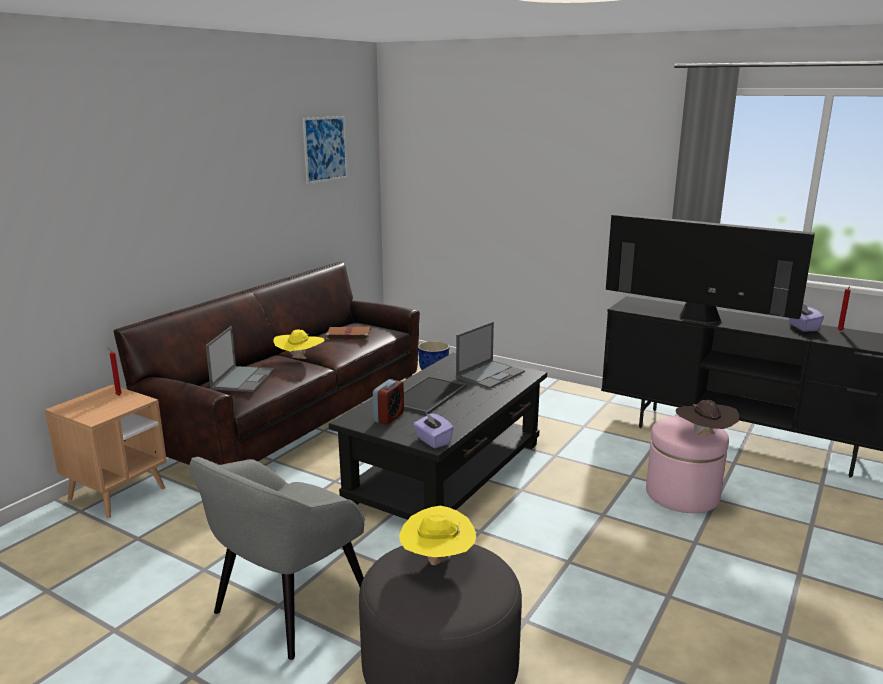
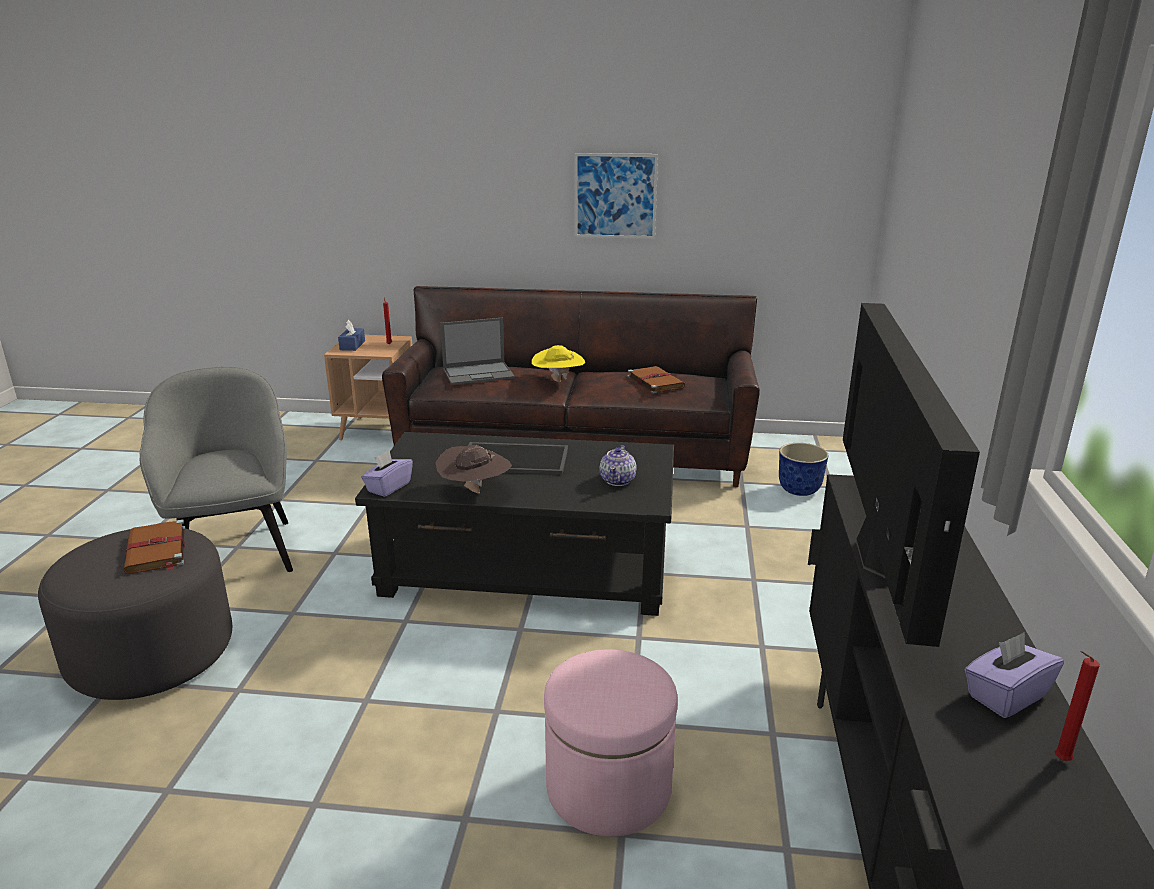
camera: 65 degrees right, 5 degrees up
(90, 411) = (352, 345): none -> blue tissue box
(289, 606) = (236, 552): grey armchair -> grey armchair turned 60 degrees clockwise
(325, 149) = (760, 137): picture -> picture (615, 196)
(389, 417) = (437, 453): alarm clock -> none
(437, 561) = (156, 550): yellow hat -> brown book
(490, 374) = (618, 480): laptop -> teapot
(704, 436) = (588, 703): brown hat -> brown hat (475, 492)

